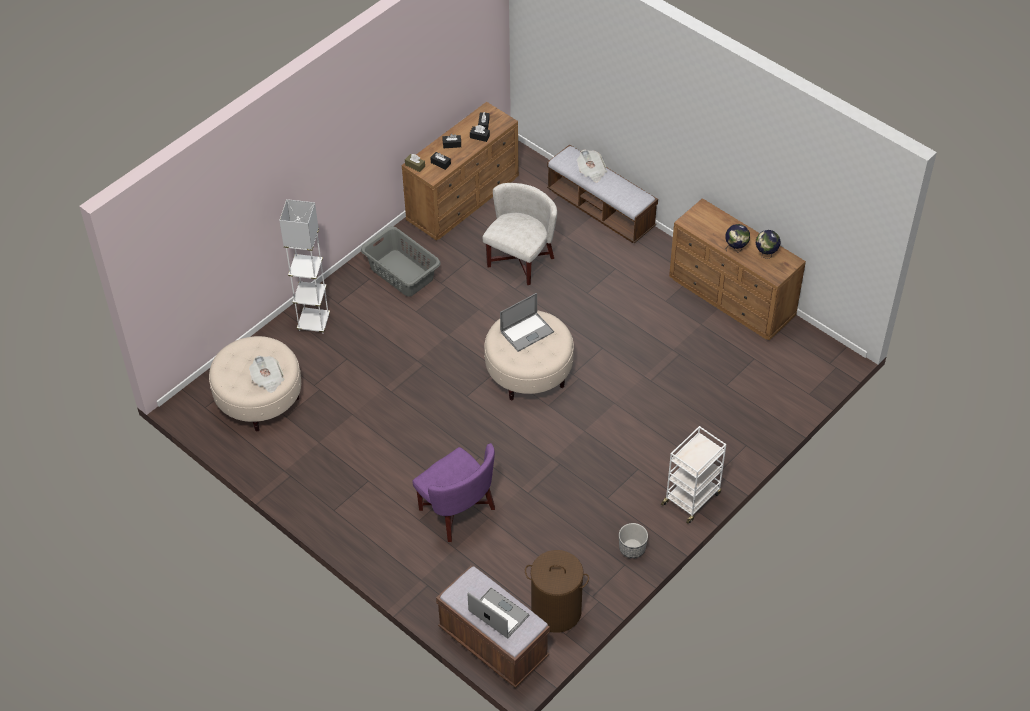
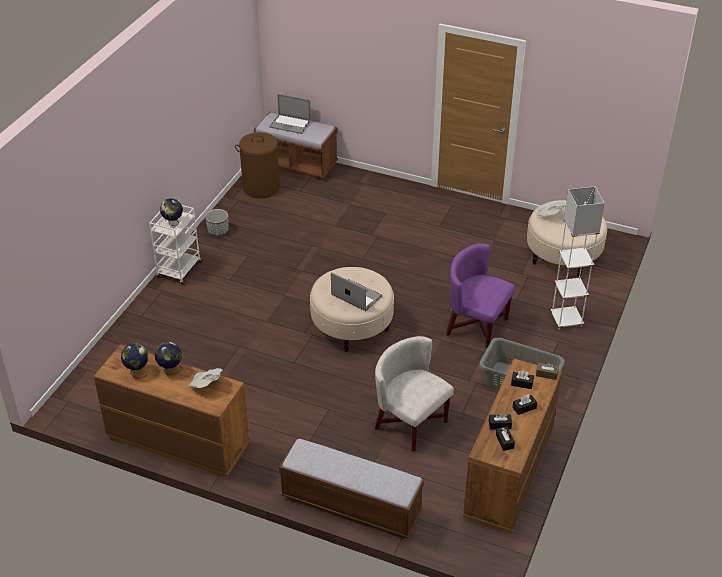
camera: 160 degrees right, 10 degrees down
(456, 510) = (361, 224): purple armchair -> purple armchair (476, 326)
(520, 261) = (410, 424): white armchair -> white armchair turned 120 degrees clockwise
(527, 332) = (356, 296): laptop -> laptop turned 90 degrees clockwise
(591, 172) = (365, 474): newspaper -> newspaper (206, 384)
(697, 452) = (173, 223): none -> globe

